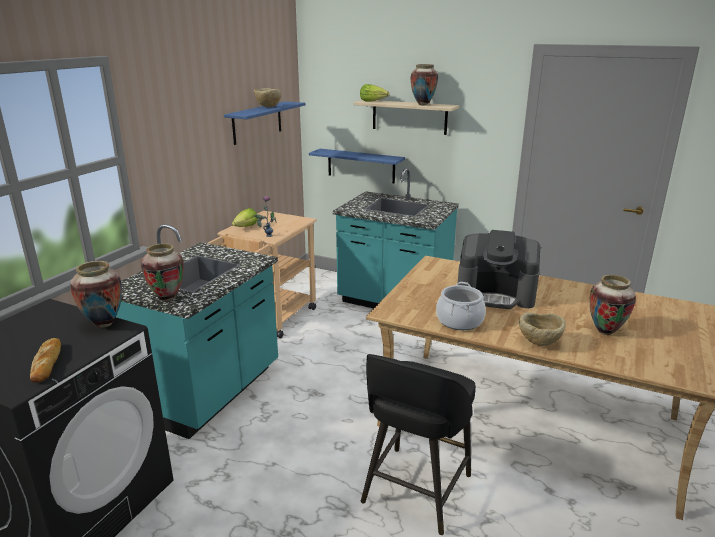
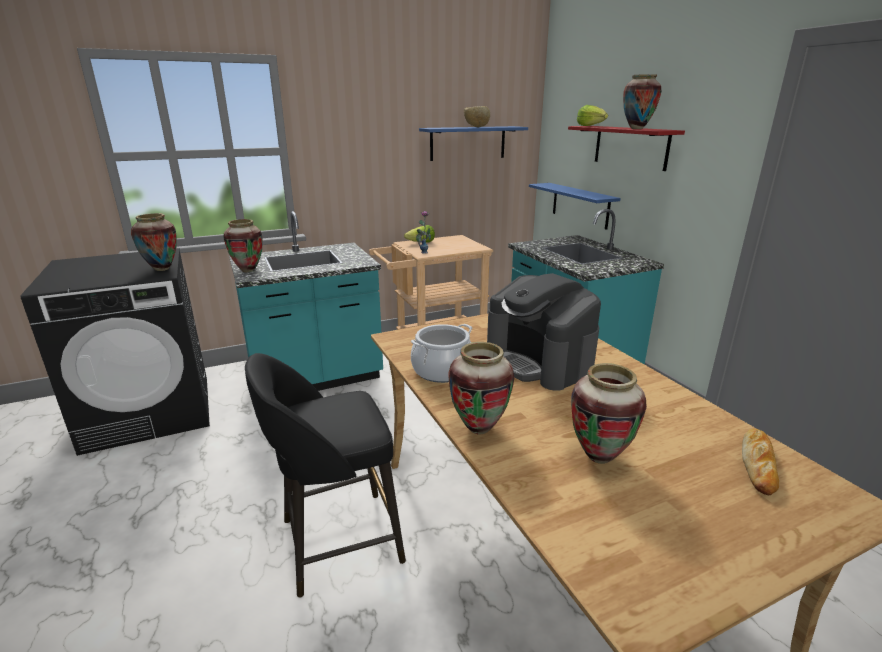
camera: 40 degrees right, 0 degrees up
(47, 363) = (89, 279): bread -> bread (758, 464)
(409, 117) = (630, 147): beige shelf -> red shelf
(539, 343) = (479, 428): beige bowl -> vase

